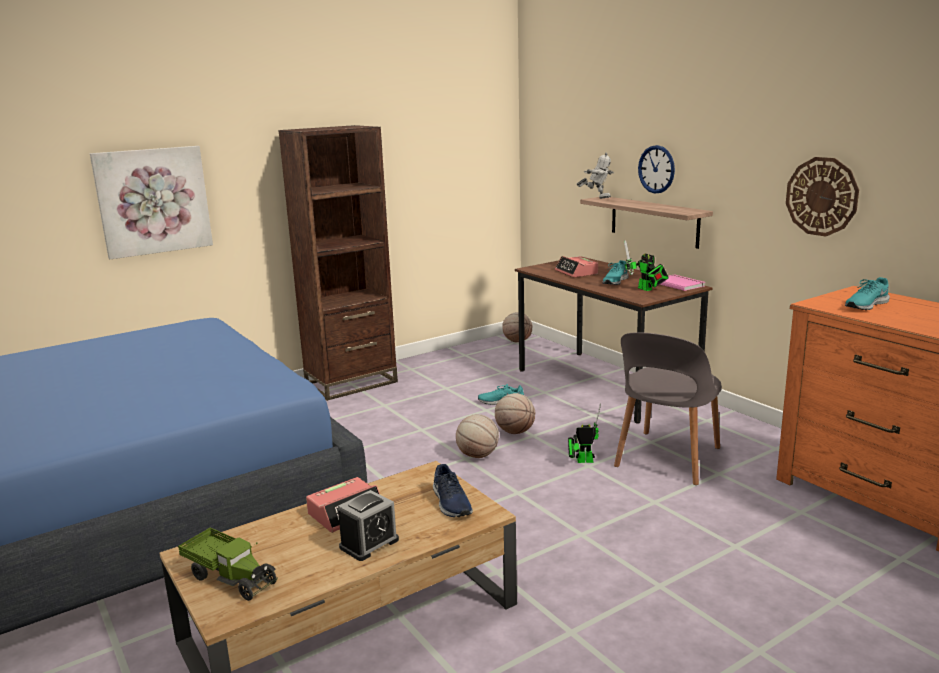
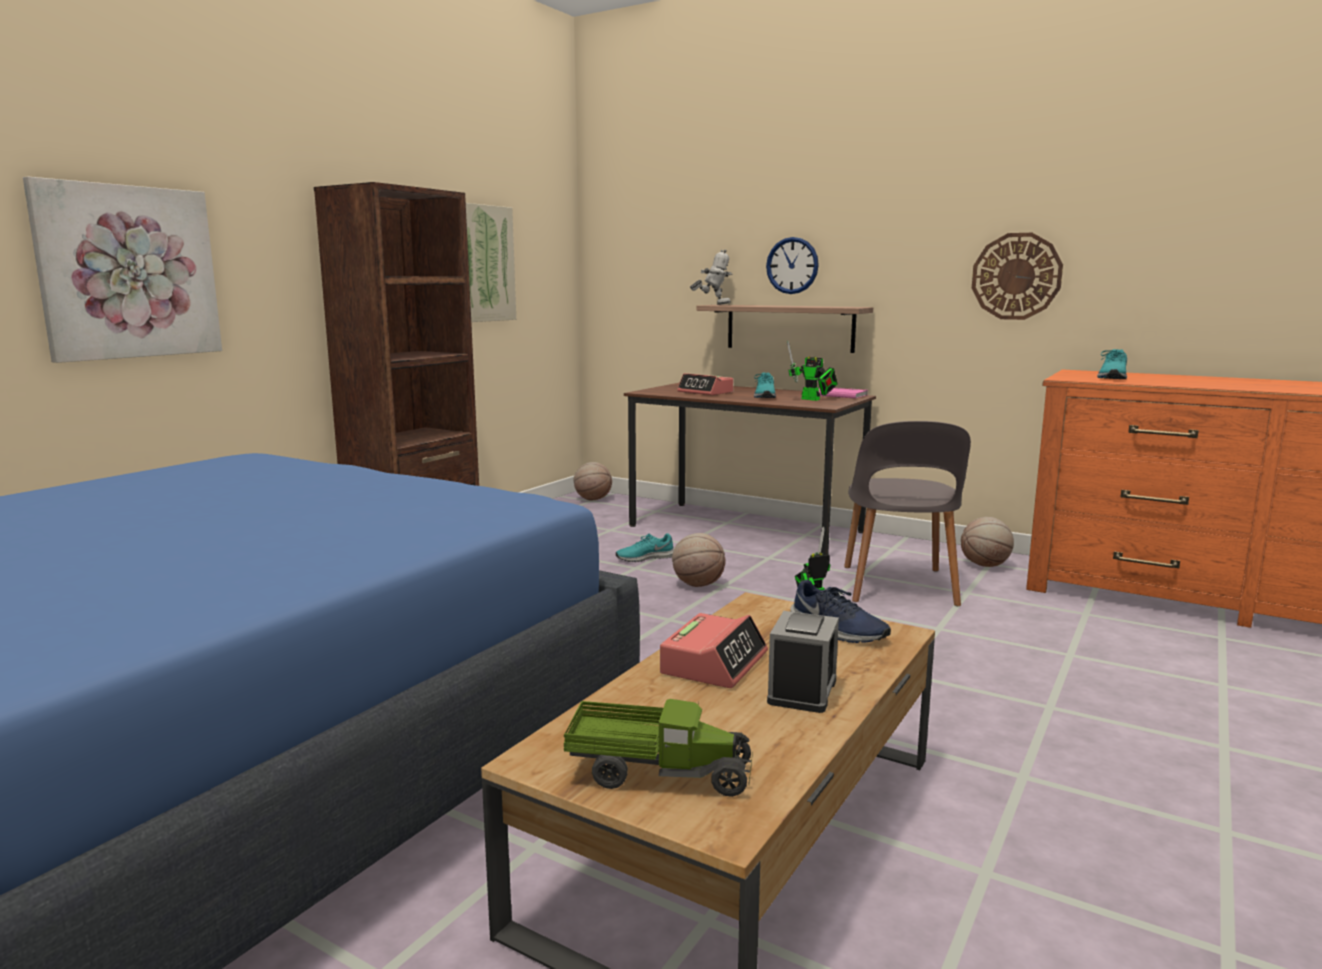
camera: 25 degrees left, 5 degrees down
(423, 164) = (483, 263): none -> picture
(477, 455) = (681, 614): basketball -> basketball (985, 565)

